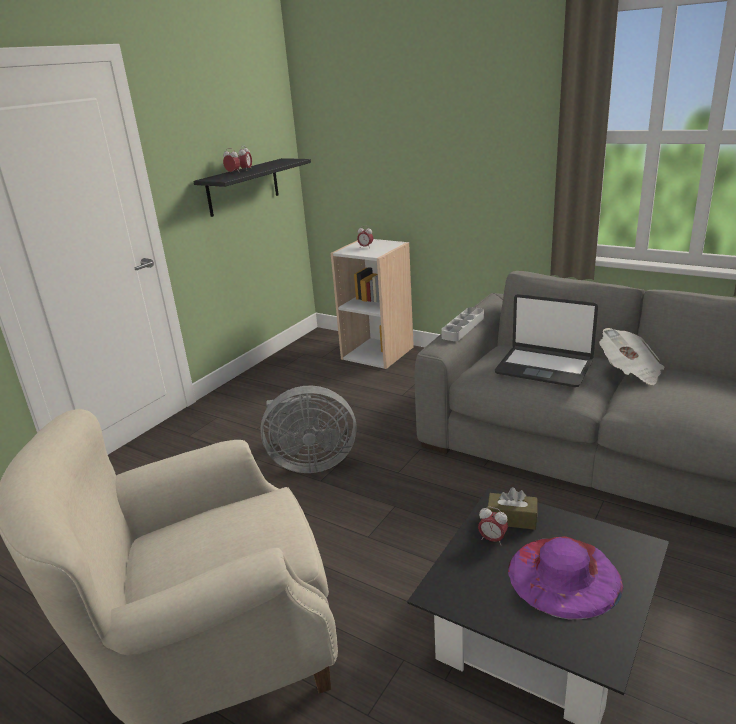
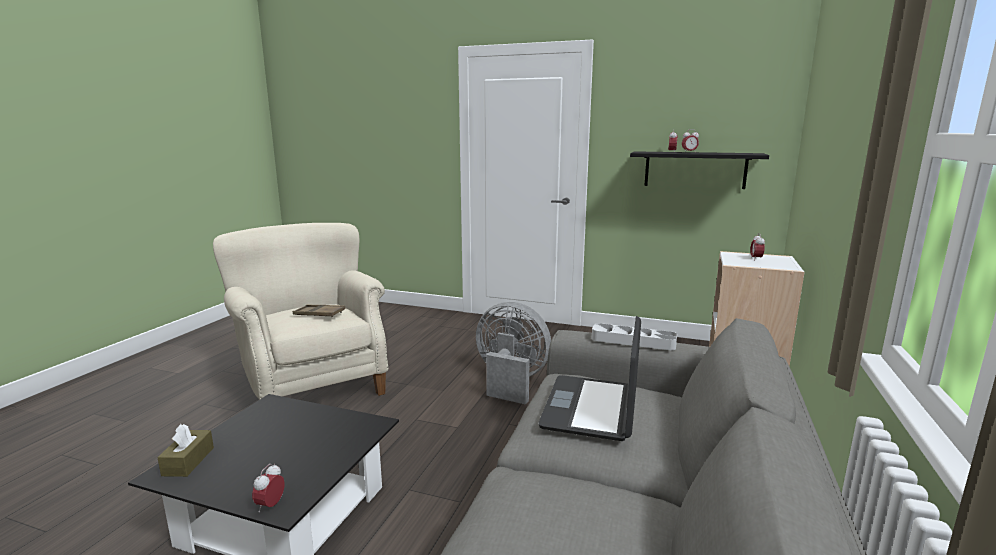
camera: 75 degrees right, 10 degrees down
(249, 524) = (319, 314): none -> brown tray
(310, 463) = (510, 381): grey fan -> grey fan turned 135 degrees clockwise
(492, 539) = (323, 423): alarm clock -> alarm clock (270, 505)
(512, 519) = (348, 431): brown tissue box -> brown tissue box (188, 461)
(564, 575) = (264, 458): purple hat -> none
(630, 371) = (619, 479): newspaper -> none

